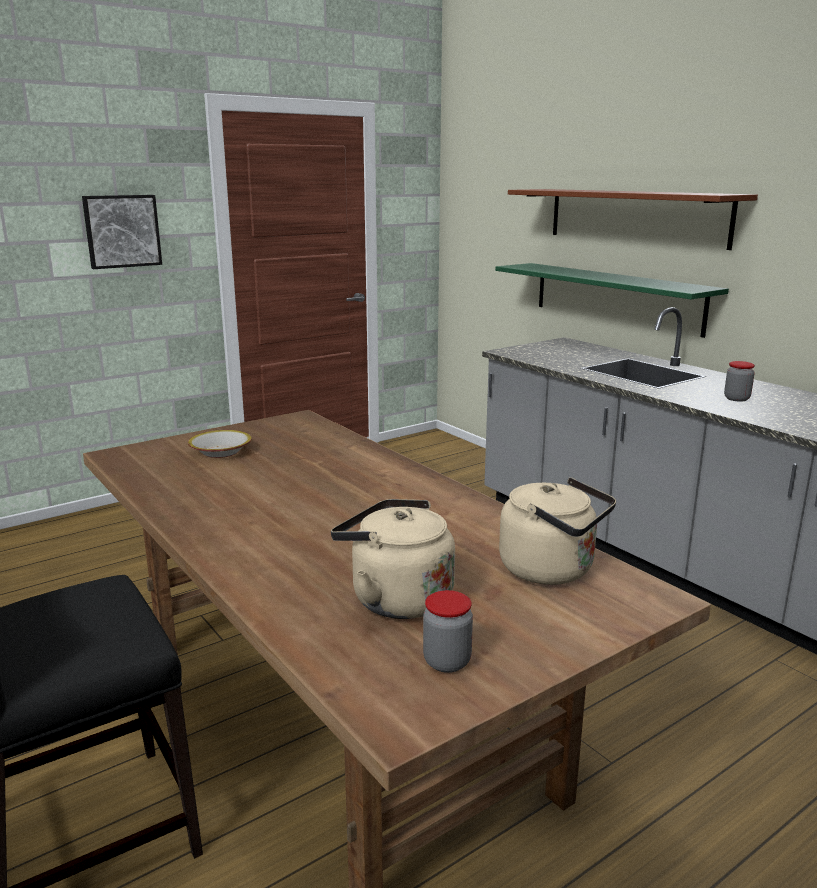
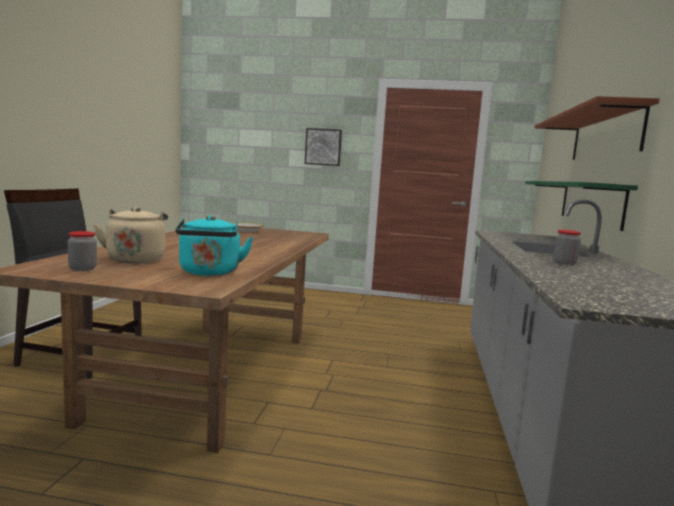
camera: 45 degrees right, 10 degrees down
(552, 570) = (210, 273): beige kettle -> turquoise kettle

